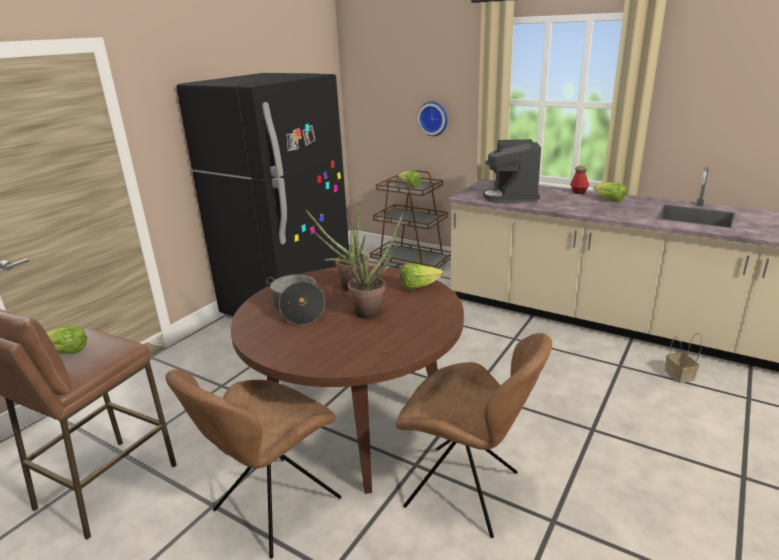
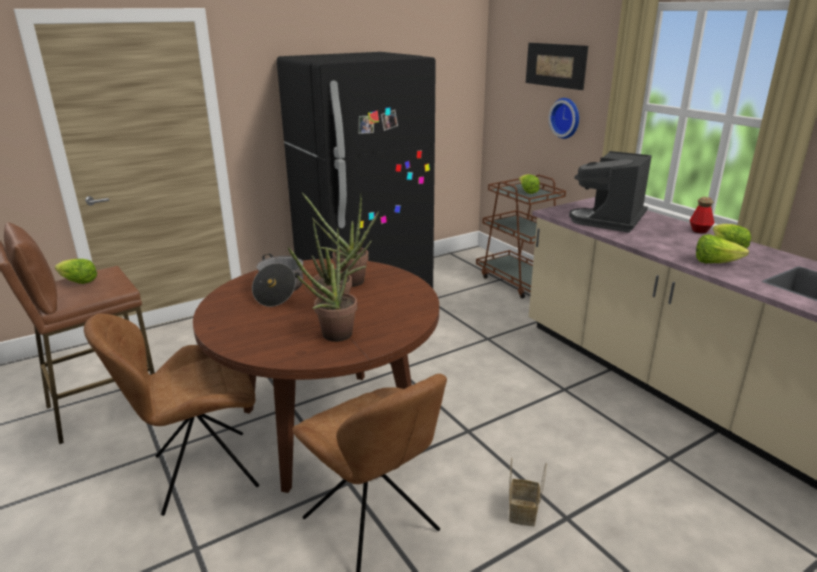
camera: 25 degrees right, 0 degrees up
(395, 334) = (332, 337): none -> potted plant
(417, 74) = (555, 65): none -> picture
(418, 287) = (410, 297): lettuce -> lettuce (715, 263)
(680, 375) = (743, 497): basket -> basket (523, 513)

